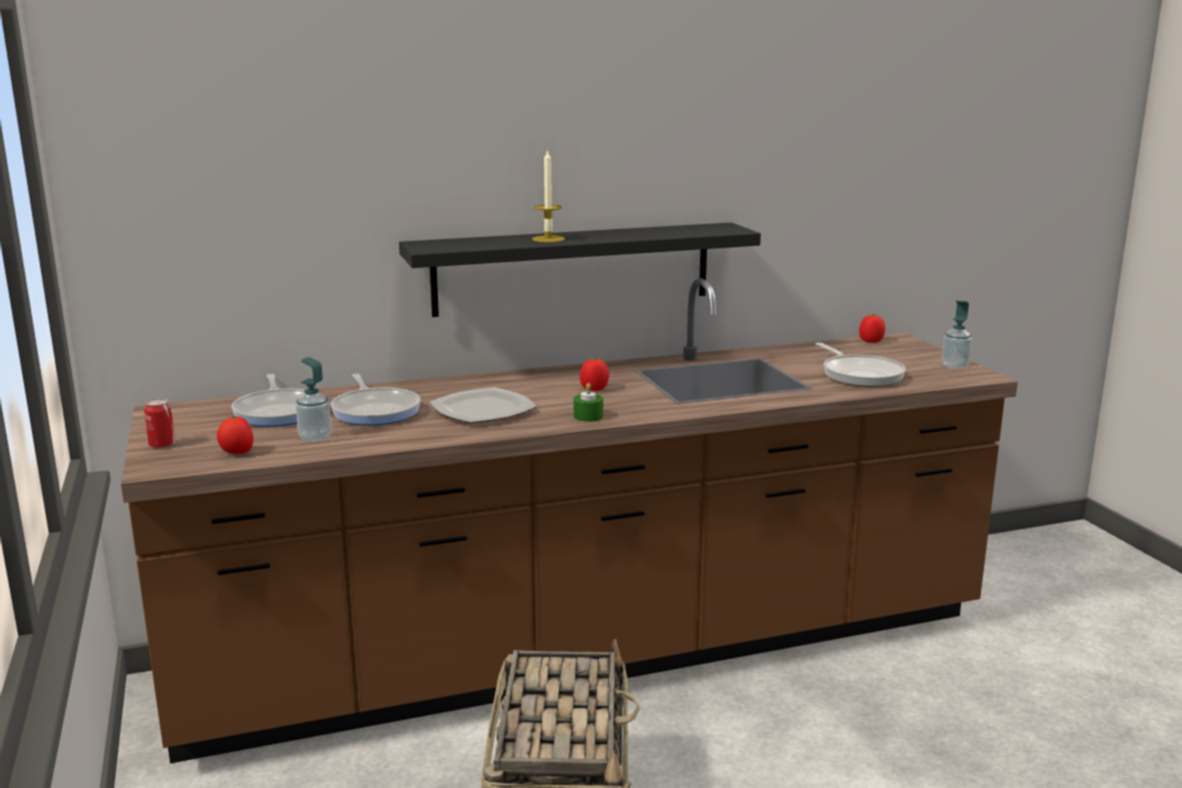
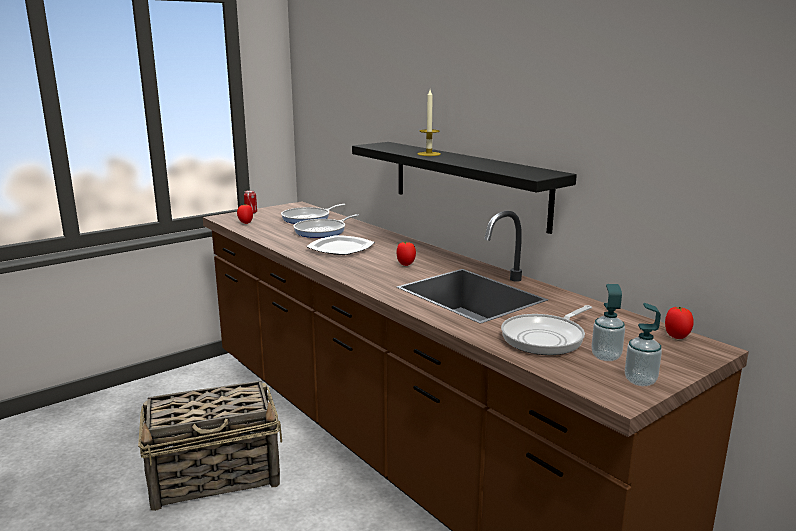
camera: 70 degrees right, 0 degrees up
(315, 438) = (273, 229): soap dispenser -> soap dispenser (606, 356)
(588, 416) = (346, 269): green candle -> none

